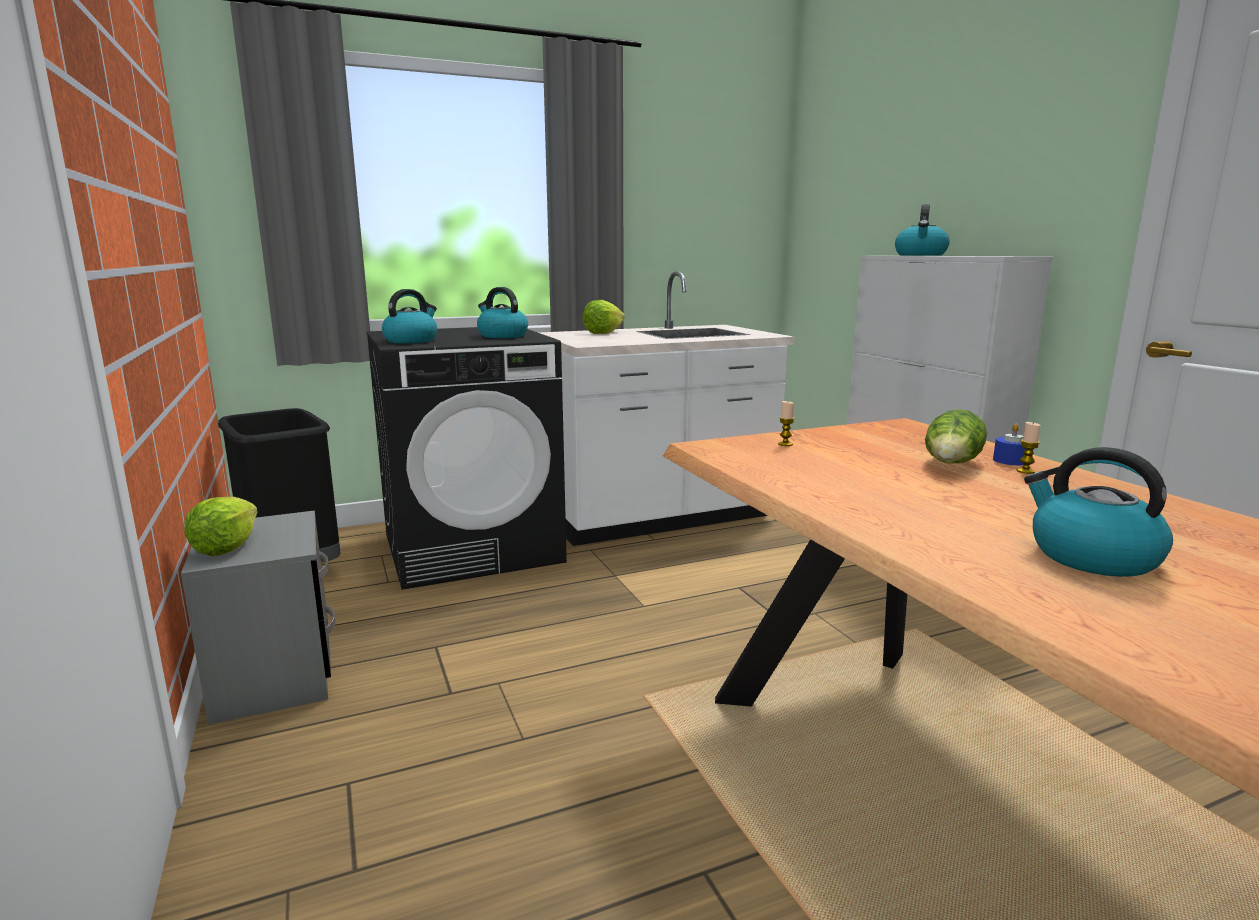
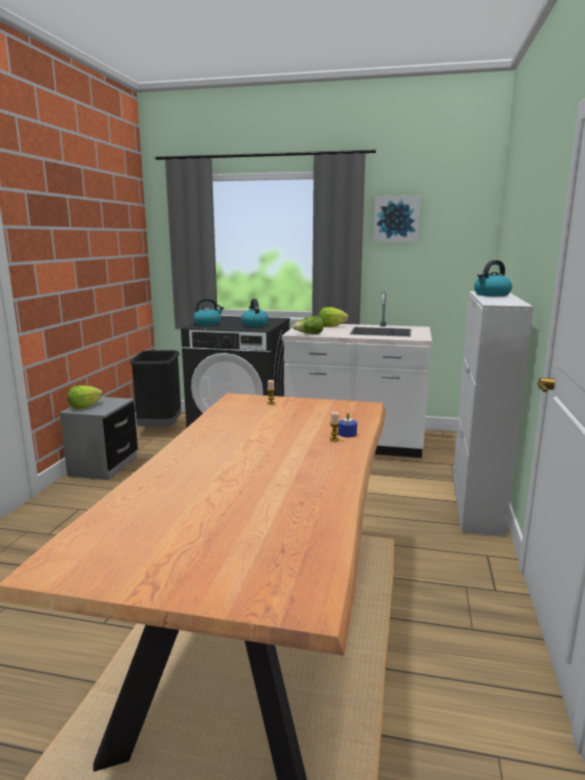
camera: 35 degrees right, 0 degrees up
(663, 160) = (396, 219): none -> picture
(952, 465) = (310, 429): lettuce -> lettuce (309, 334)
(1091, 557) = (222, 473): kettle -> none

